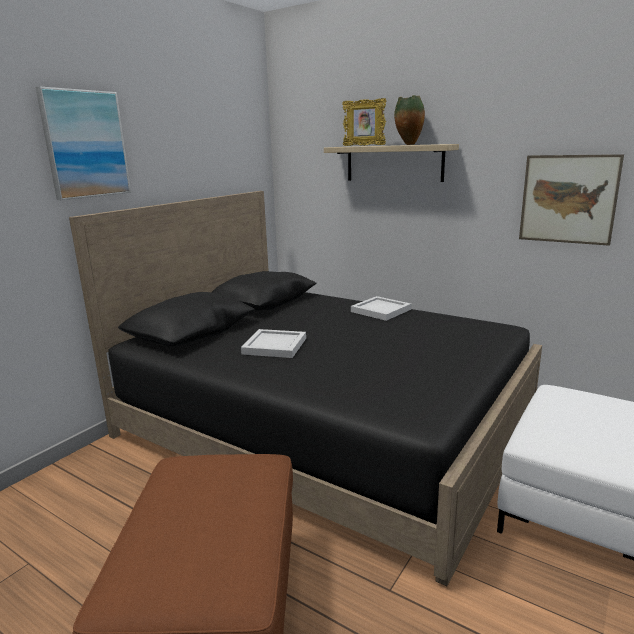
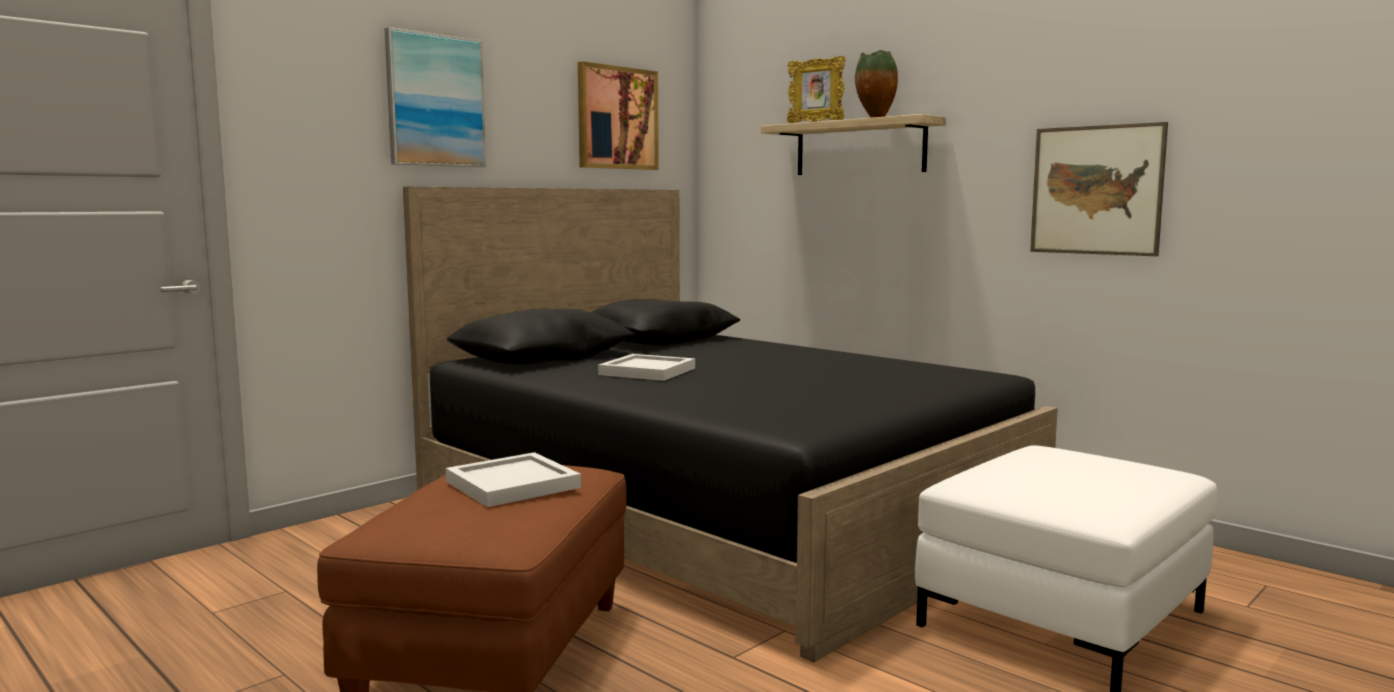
camera: 10 degrees right, 10 degrees down
(219, 143) = (617, 118): none -> picture
(381, 311) = (822, 353): white tray -> white tray (512, 485)

